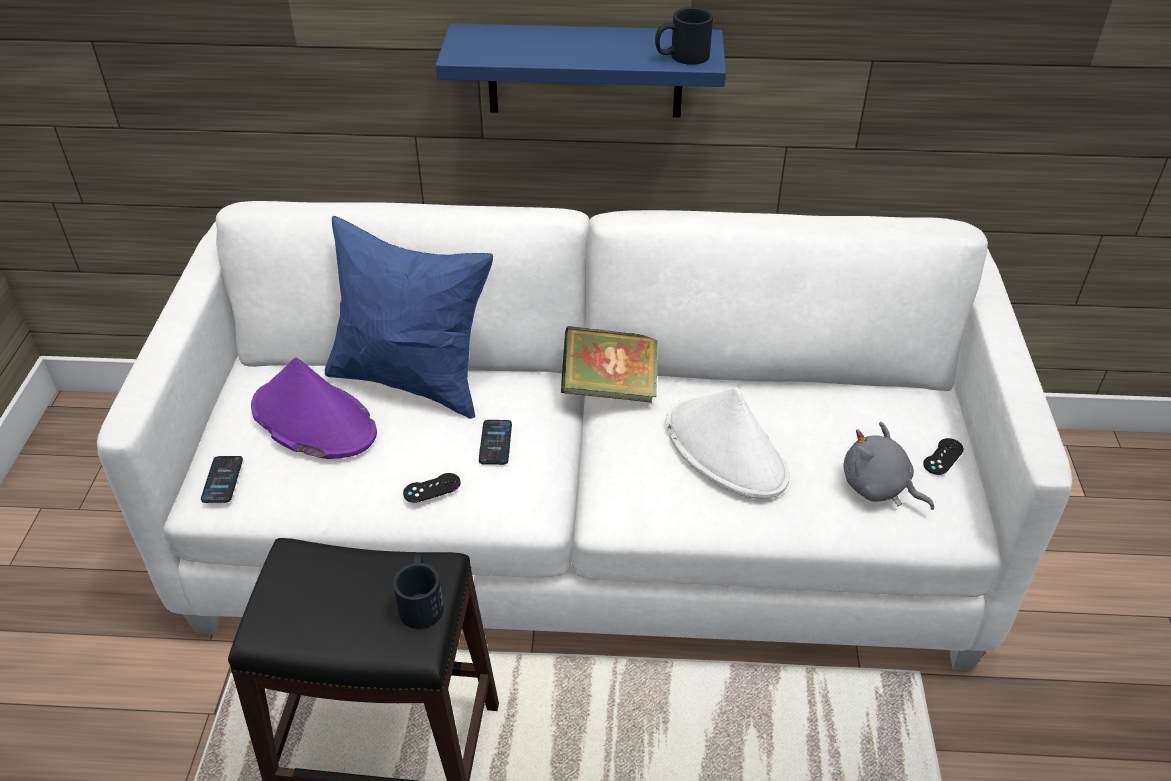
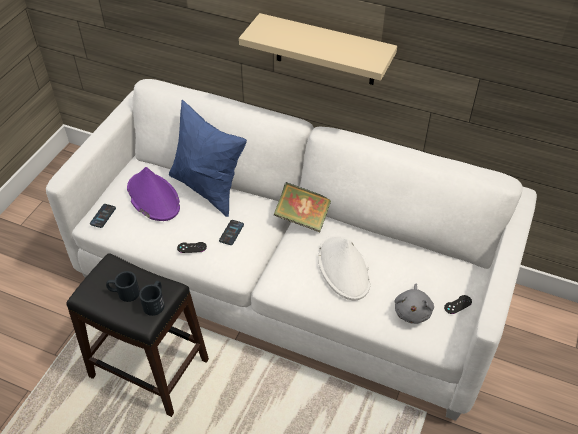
camera: 20 degrees right, 5 degrees up
(585, 71) = (325, 50): blue shelf -> beige shelf
(681, 57) = (364, 59): black mug -> black mug (124, 293)
(878, 488) = (412, 311): grey plush toy -> grey plush toy turned 135 degrees counterclockwise

